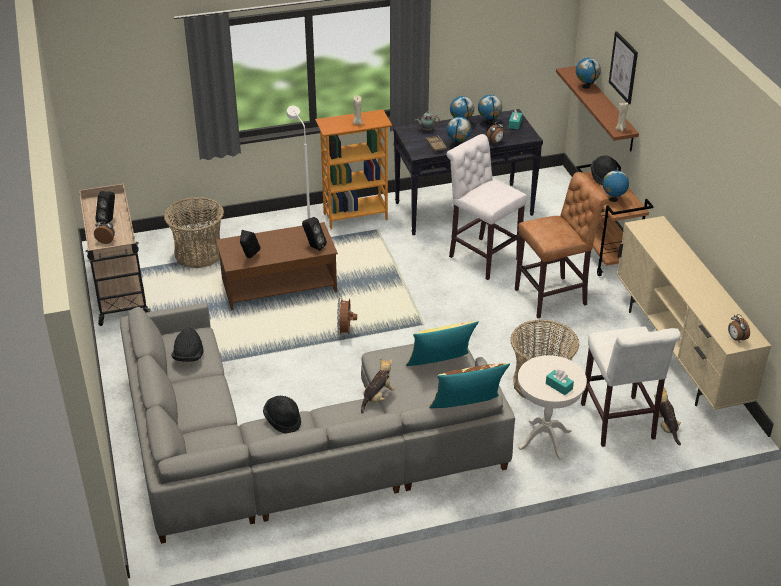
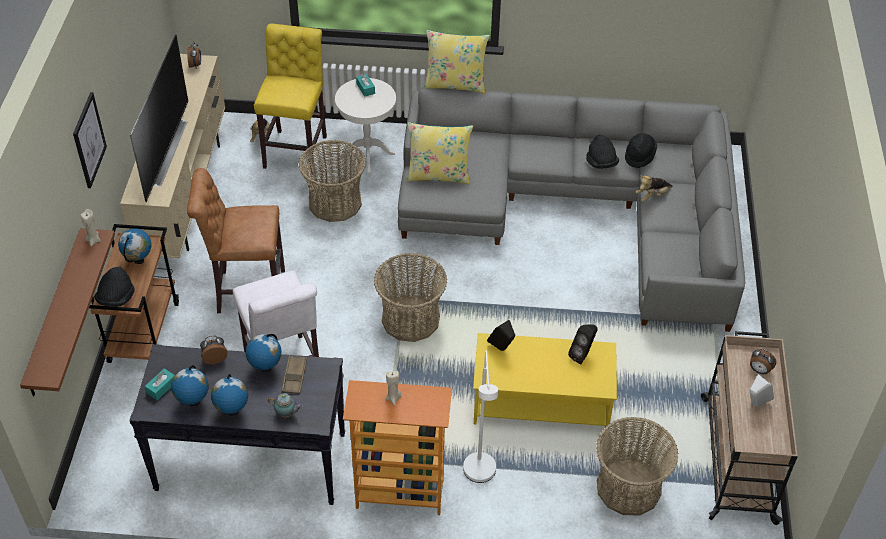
camera: 160 degrees left, 10 degrees up
(109, 221) = (755, 405): black speaker -> white speaker
(188, 357) = (675, 248): black hat -> black hat (639, 156)
(278, 285) = (542, 401): brown coffee table -> yellow coffee table
(345, 332) = (491, 312): brown fan -> none
(377, 398) = (510, 161): plush toy -> plush toy (652, 196)
(409, 311) = (411, 319): none -> basket
(467, 410) = (455, 84): brown pillow -> yellow pillow
(586, 86) = (56, 332): globe -> none
(619, 424) = (297, 149): white stool -> yellow stool
(623, 67) = (47, 231): picture -> picture (89, 140)
(675, 257) = (162, 151): none -> television

